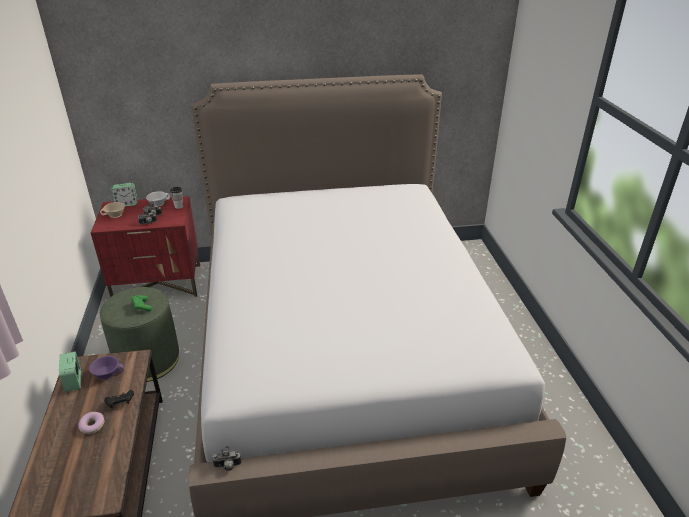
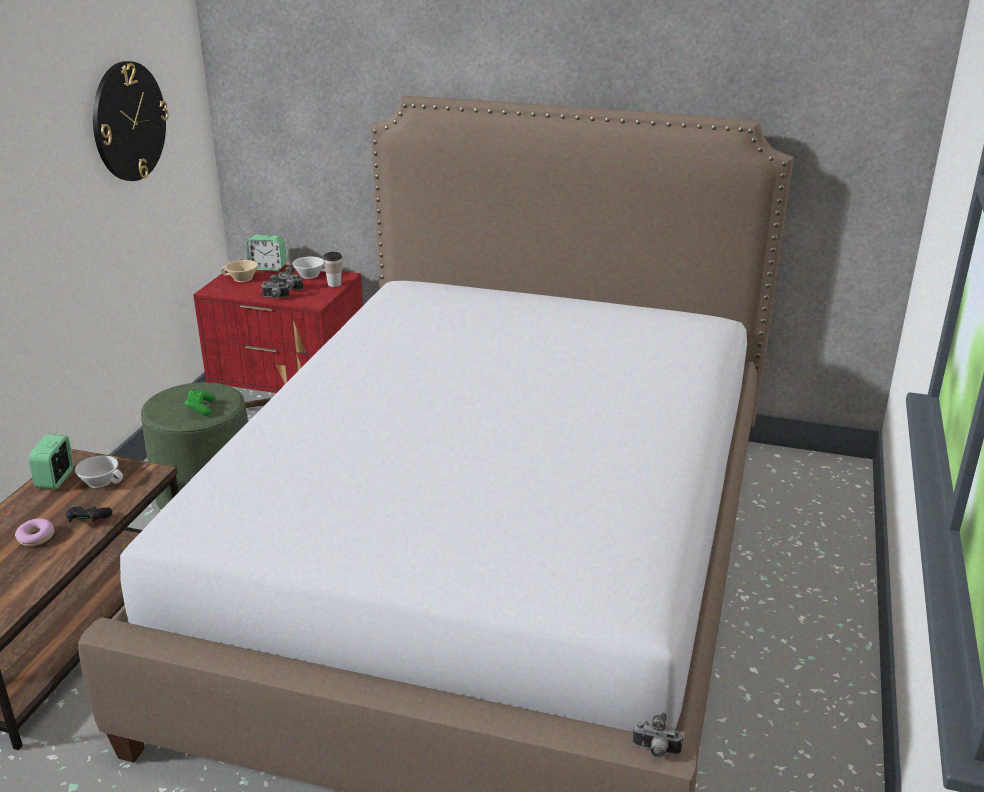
camera: 25 degrees right, 5 degrees down
(36, 127) = (128, 121): none -> wall clock
(107, 373) = (102, 480): purple cup -> white cup
(227, 466) = (141, 635): camera -> camera (655, 751)

